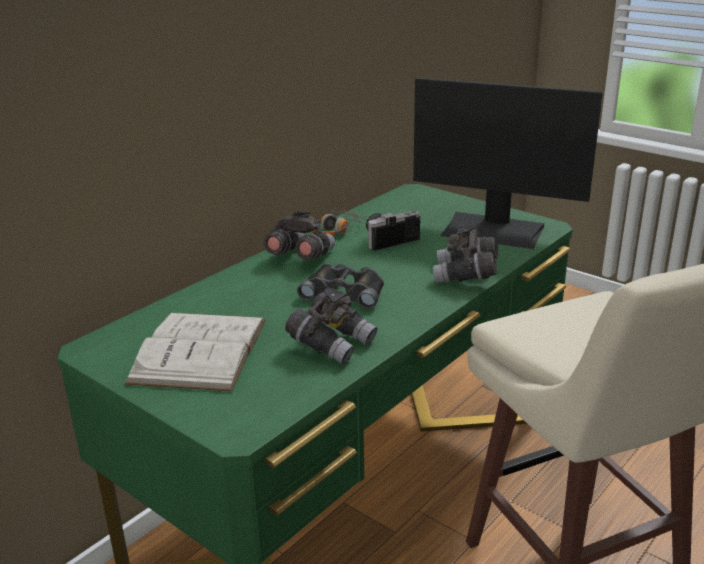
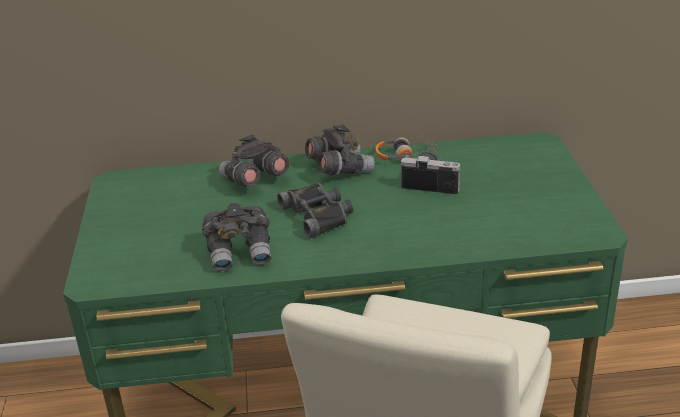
camera: 45 degrees right, 5 degrees up
(199, 350) = (162, 213): white book -> none
(466, 276) = (430, 246): grey binoculars -> grey binoculars (254, 181)
(493, 230) = (537, 214): monitor -> none

